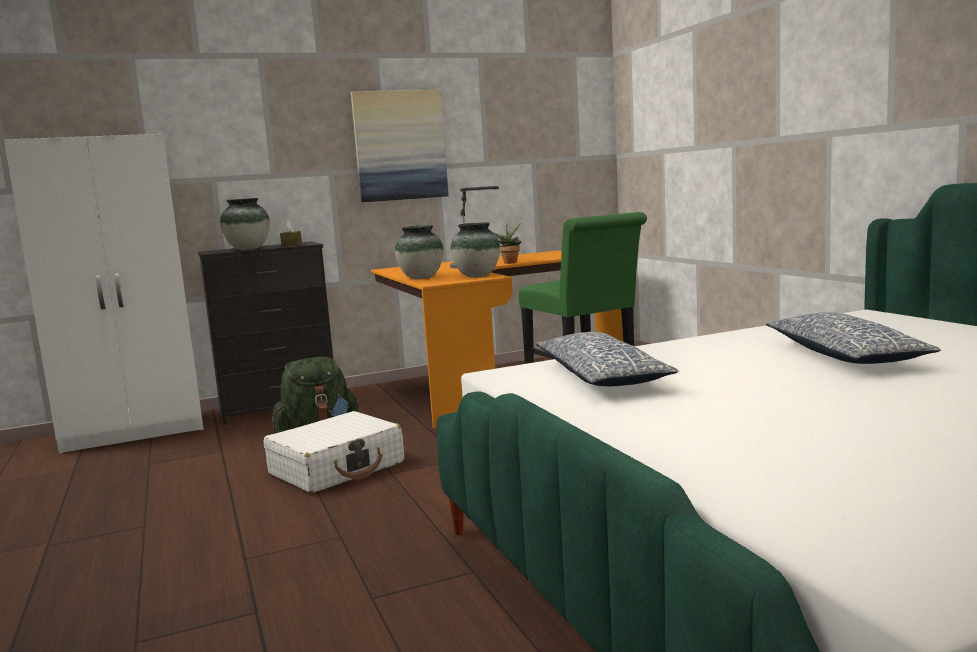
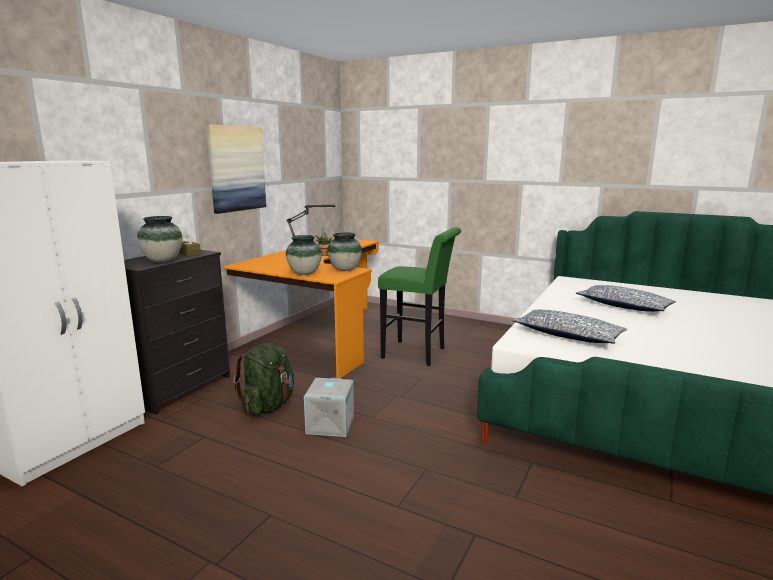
camera: 40 degrees left, 5 degrees up
(337, 468) = (329, 424): white suitcase -> grey storage box

